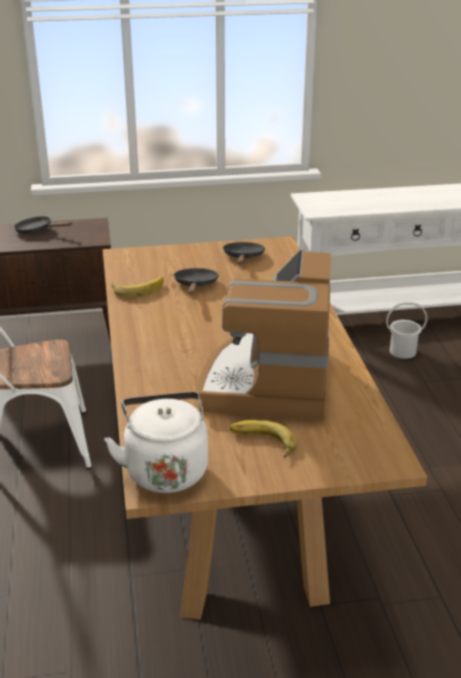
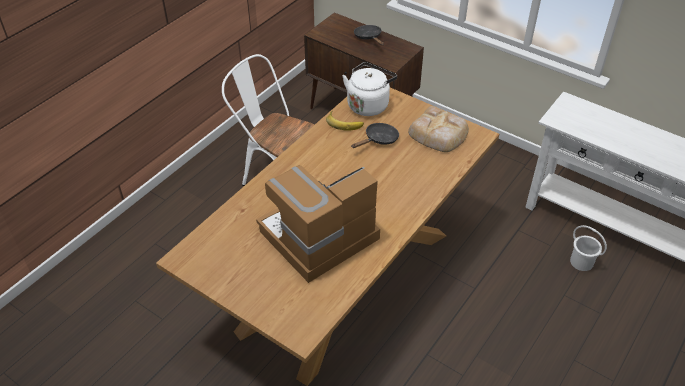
camera: 45 degrees right, 15 degrees up
(165, 469) = (198, 254): white kettle -> white kettle (369, 104)
(243, 258) = (439, 134): black frying pan -> bread
(262, 443) = (259, 273): banana -> none

